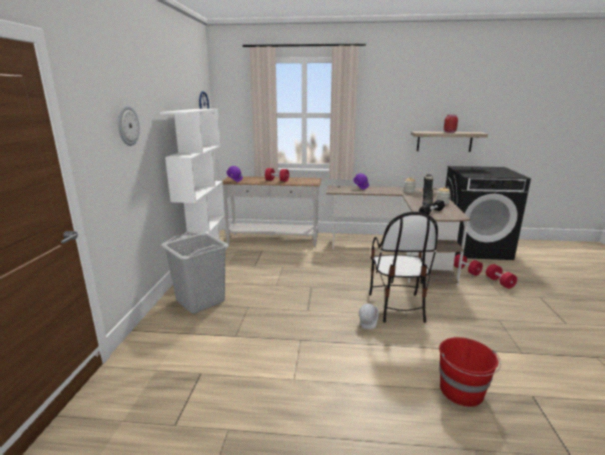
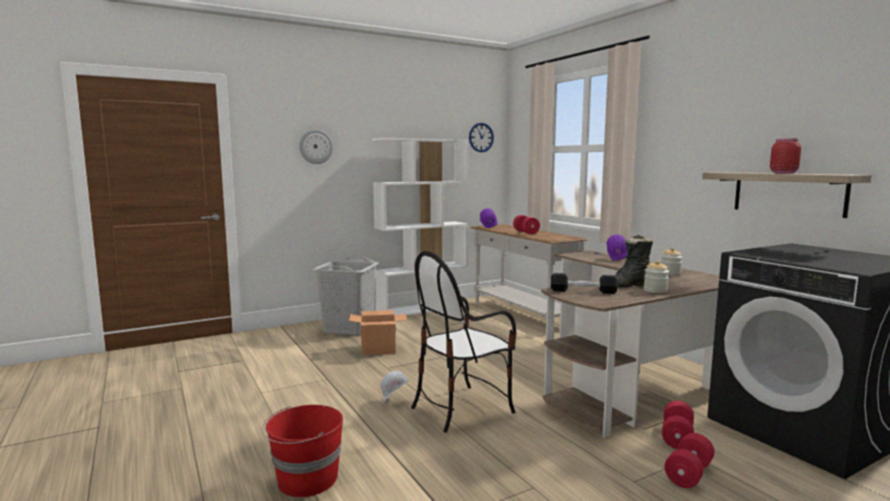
camera: 55 degrees right, 10 degrees down
(267, 302) = (379, 349): none -> cardboard box

